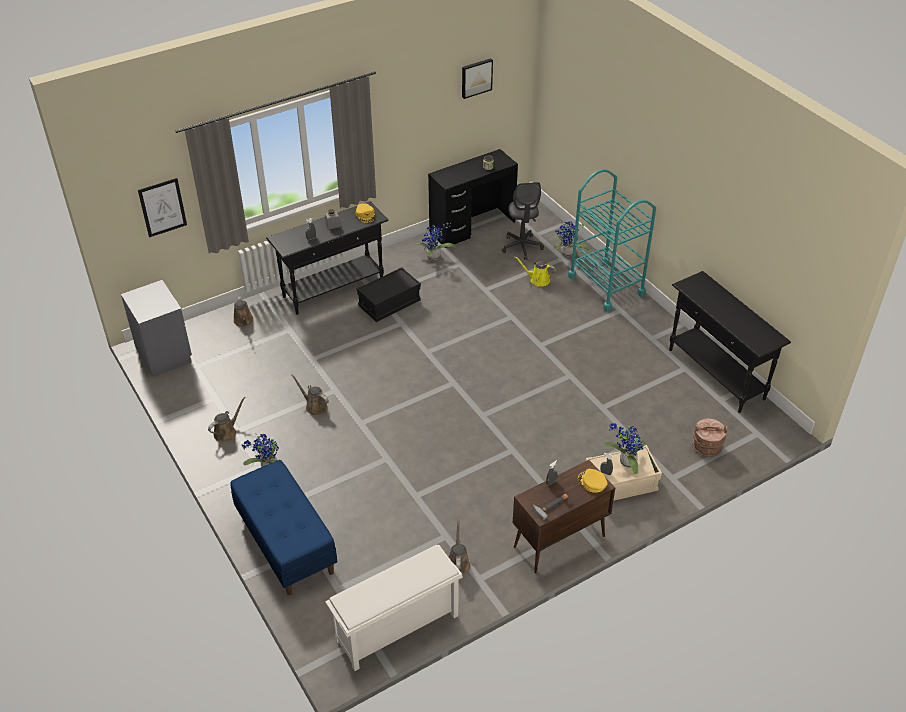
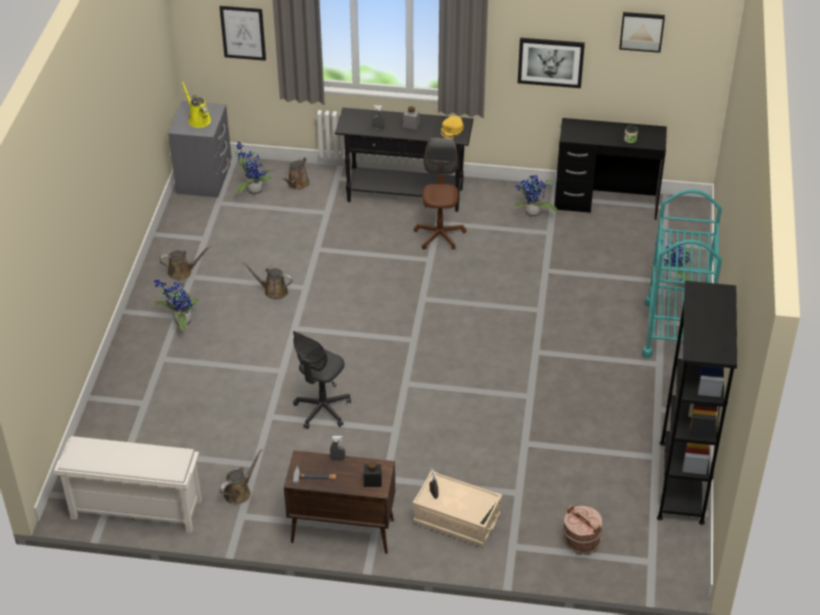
camera: 40 degrees right, 0 degrees up
(285, 543) = (128, 389): blue bench -> none
(314, 406) = (273, 291): brown watering can -> brown watering can turned 60 degrees counterclockwise
(389, 304) = (439, 236): black storage box -> brown office chair
(414, 130) = (550, 62): none -> picture
(522, 247) = (633, 248): grey office chair -> grey office chair (322, 410)
(537, 280) = (609, 288): yellow watering can -> yellow watering can (198, 119)
(592, 482) = (372, 481): yellow cap -> black jar
(625, 462) = (463, 497): potted plant -> potted plant (253, 189)
(716, 374) = (681, 482): black console table -> black bookcase

